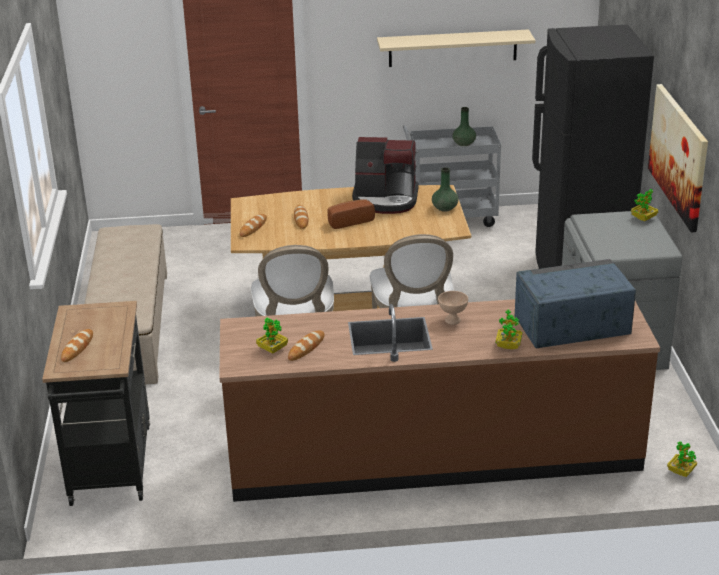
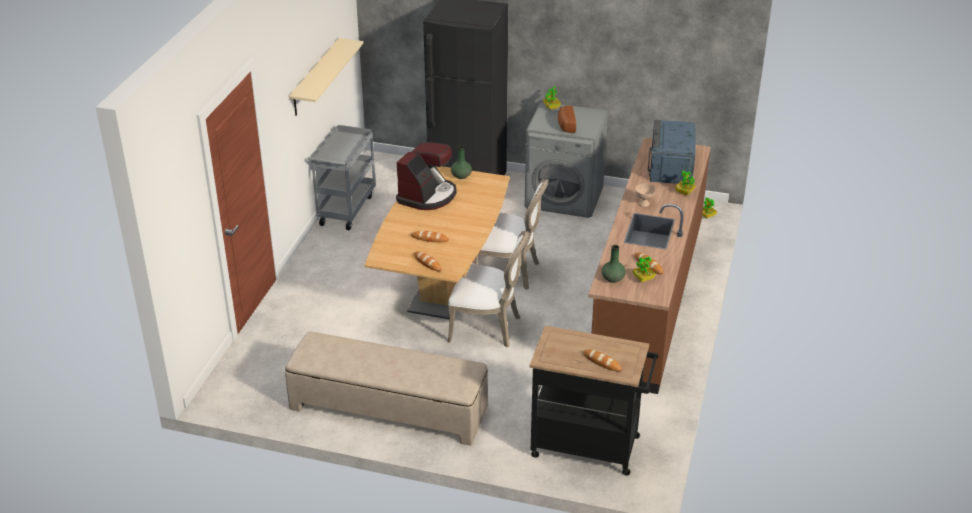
camera: 70 degrees left, 5 degrees up
(349, 221) = (450, 218): bread -> bread (565, 125)
(463, 143) = (343, 146): green vase -> green vase (613, 279)
(678, 155) = (573, 54): picture -> none

